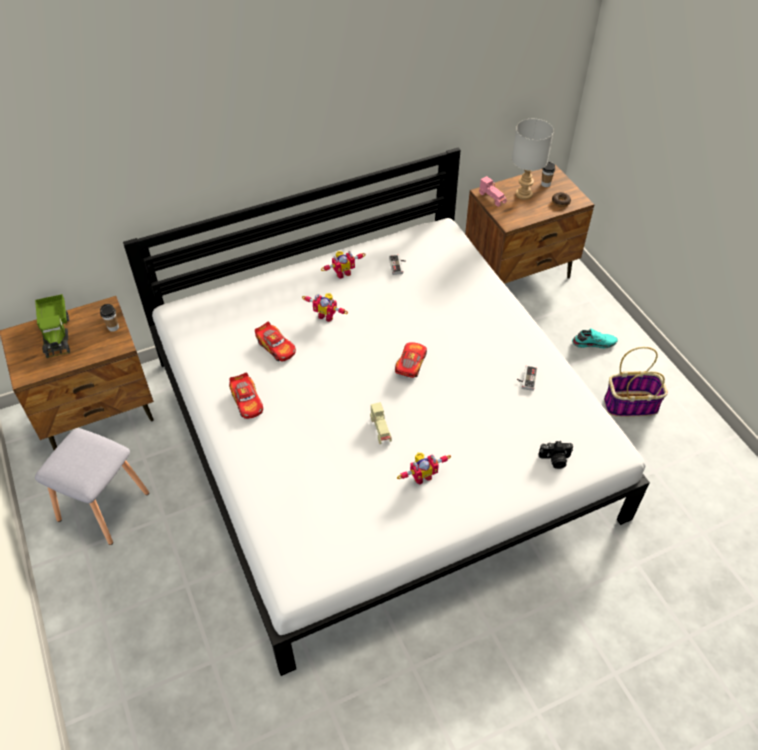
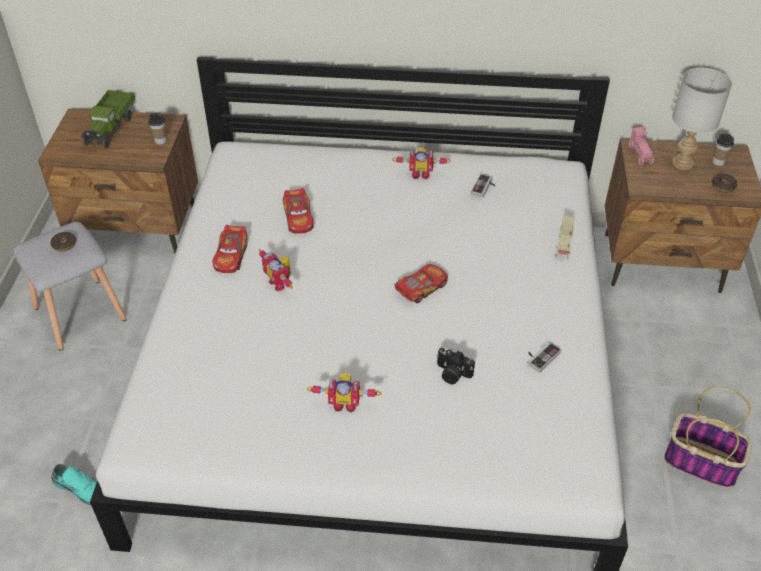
camera: 30 degrees right, 5 degrees down
(85, 453) = (64, 244): none -> donut
(327, 315) = (372, 208): toy robot -> toy robot (280, 283)
(381, 430) = (339, 339): beige toy car -> beige toy car (564, 246)
(555, 460) = (507, 457): camera -> camera (452, 374)
(593, 342) = (701, 374): turquoise shoe -> turquoise shoe (82, 488)

